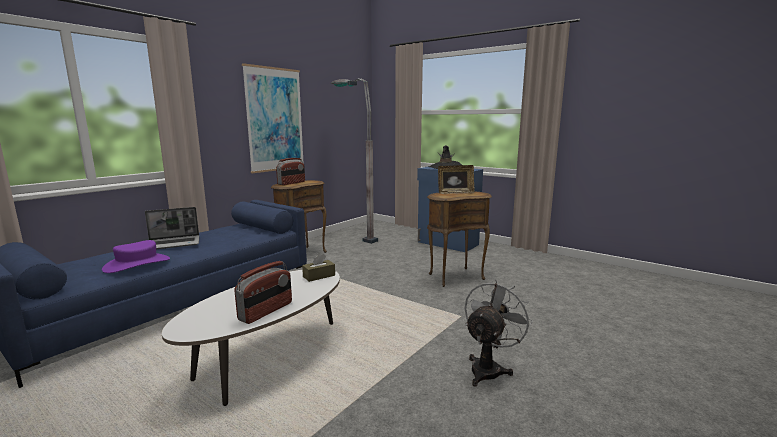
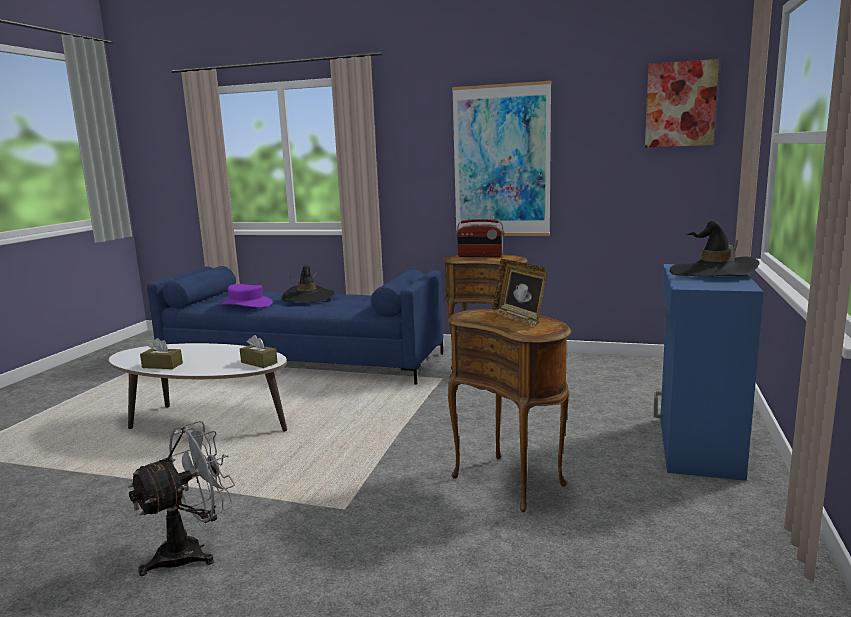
camera: 70 degrees right, 0 degrees up
(174, 243) = (308, 297): laptop -> black hat
(266, 311) = (162, 365): radio -> brown tissue box
(350, 93) = (680, 104): none -> picture
(353, 237) = (607, 371): grey floor lamp -> none
(489, 368) = (191, 551): grey fan -> grey fan turned 60 degrees counterclockwise

